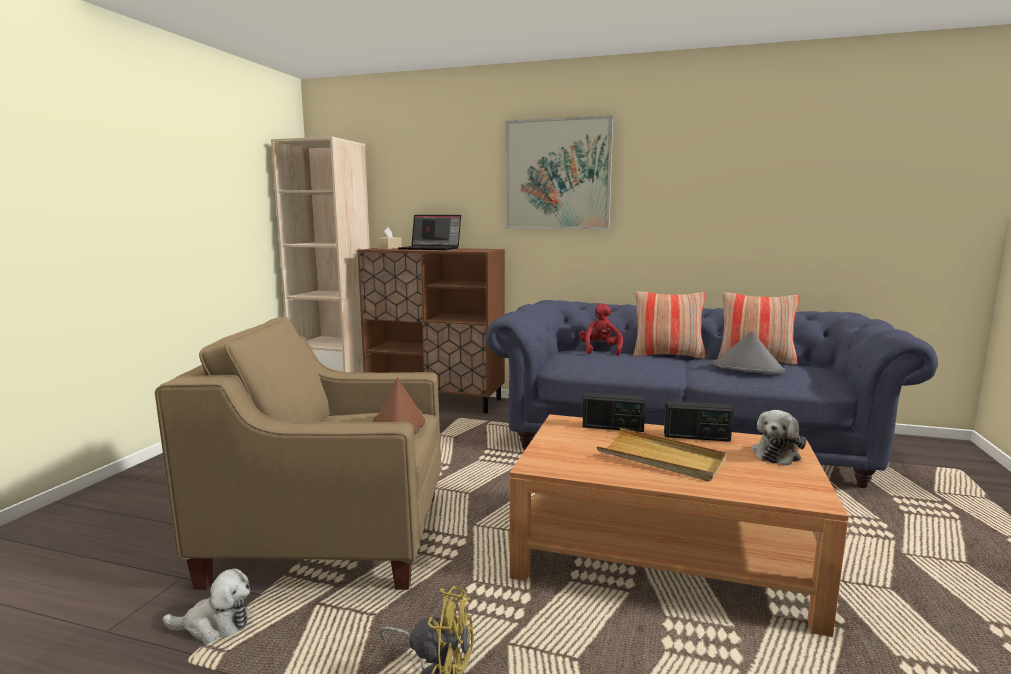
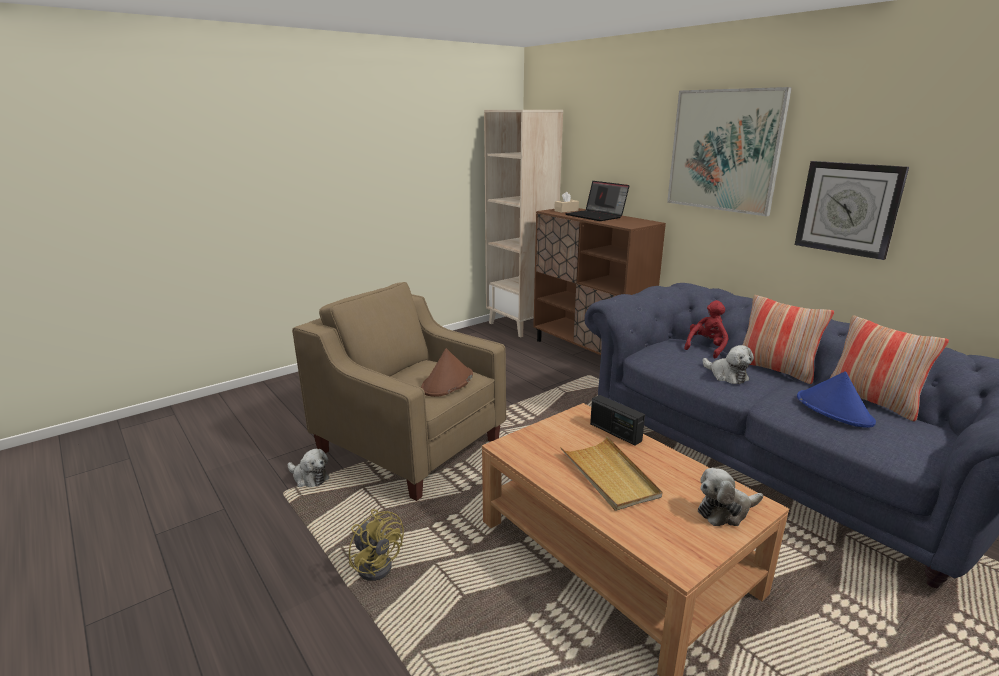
camera: 35 degrees right, 10 degrees up
(644, 364) = (726, 375): none -> plush toy
(676, 214) = (848, 208): none -> wall clock
(696, 437) = (675, 467): radio -> none
(747, 368) = (834, 410): grey hat -> blue hat

